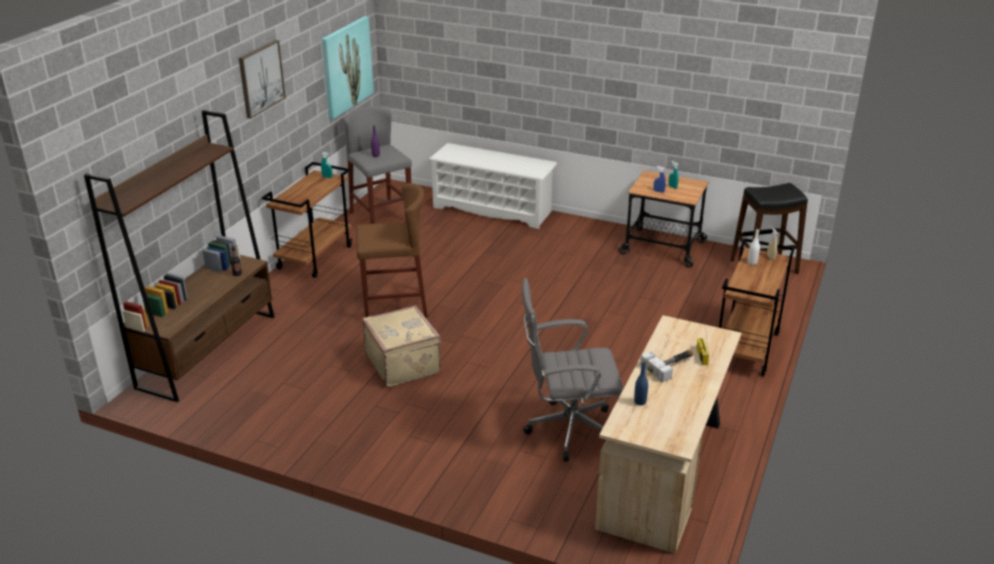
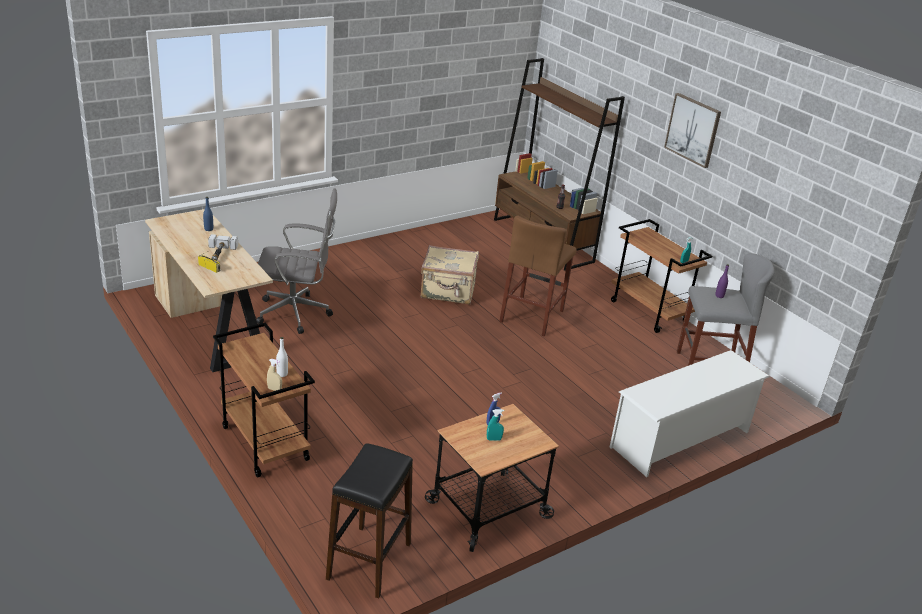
camera: 120 degrees right, 0 degrees up
(346, 66) = (803, 223): picture -> none
(567, 430) = (297, 314): grey office chair -> grey office chair turned 60 degrees clockwise

